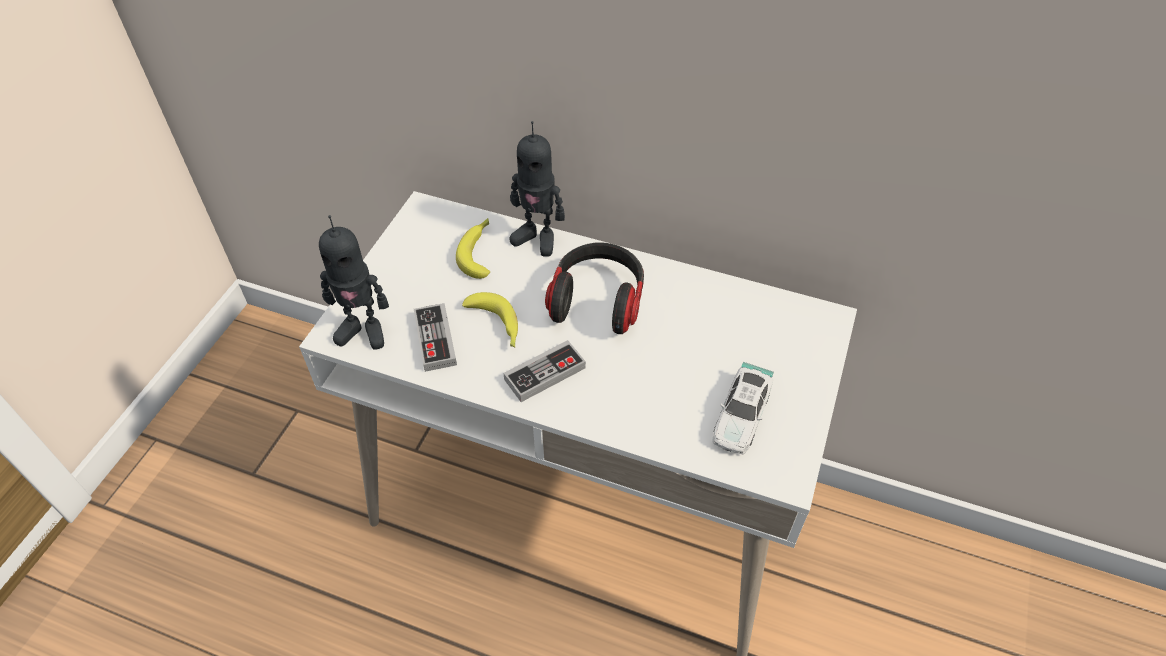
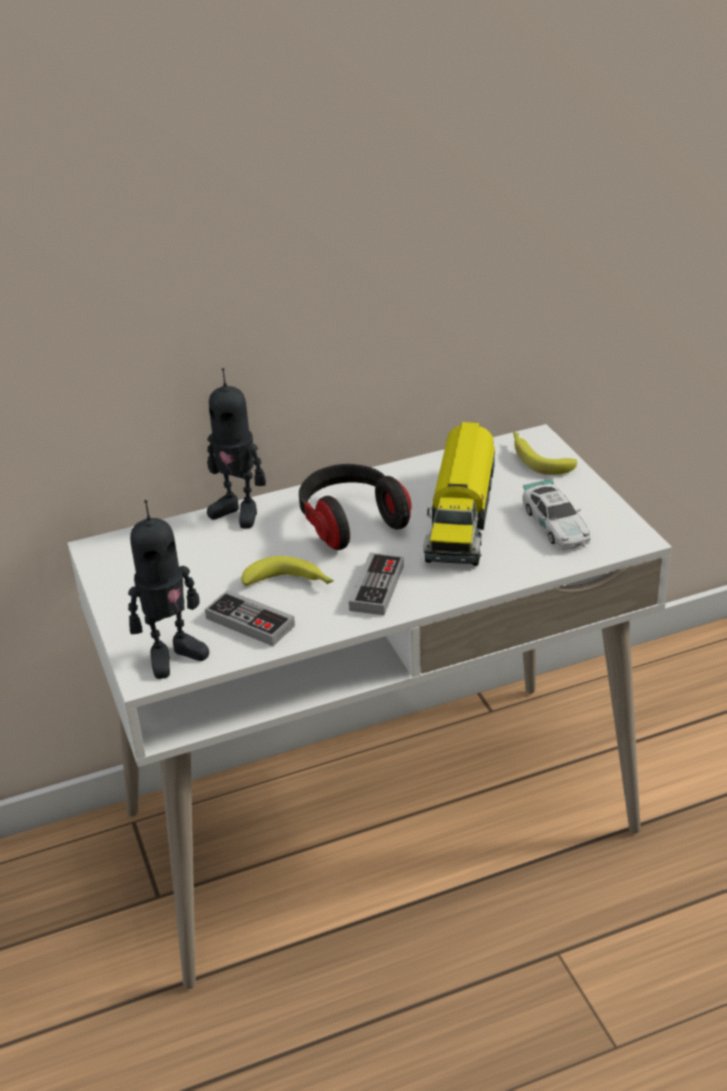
camera: 40 degrees left, 15 degrees down
(479, 252) = (200, 547): banana -> banana (538, 458)
(537, 238) = (239, 512): toy robot -> toy robot turned 45 degrees clockwise
(682, 351) = (461, 514): none -> toy truck

